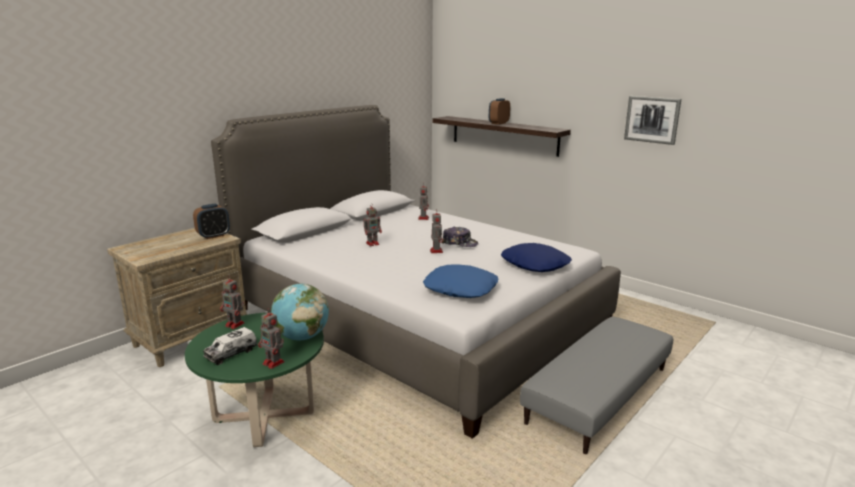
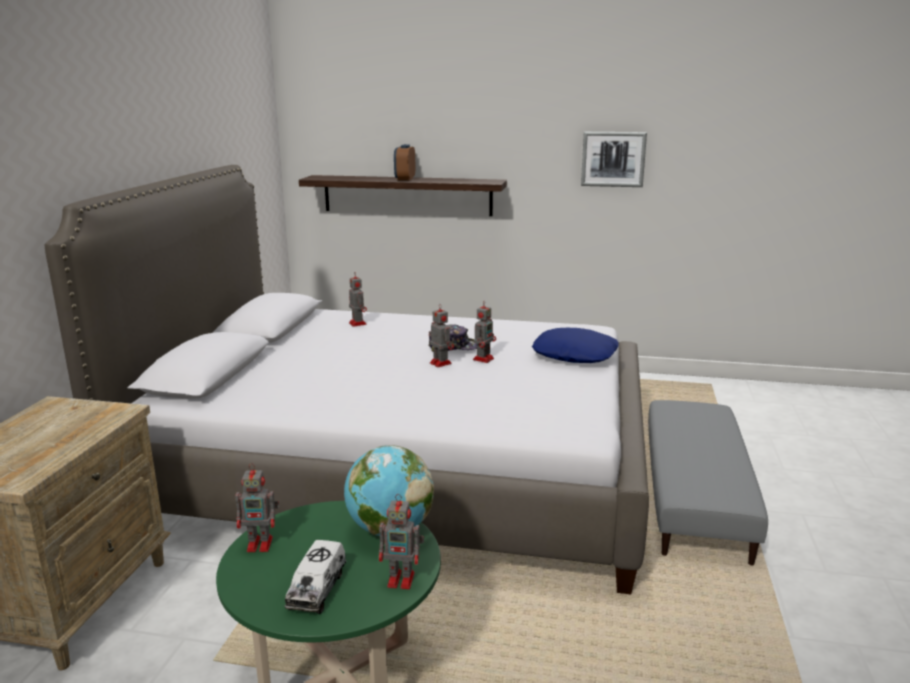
camera: 30 degrees left, 0 degrees up
(213, 236) = (94, 411): alarm clock -> none
(373, 243) = (341, 371): toy robot -> toy robot (484, 358)
(461, 288) = (541, 403): blue pillow -> none

